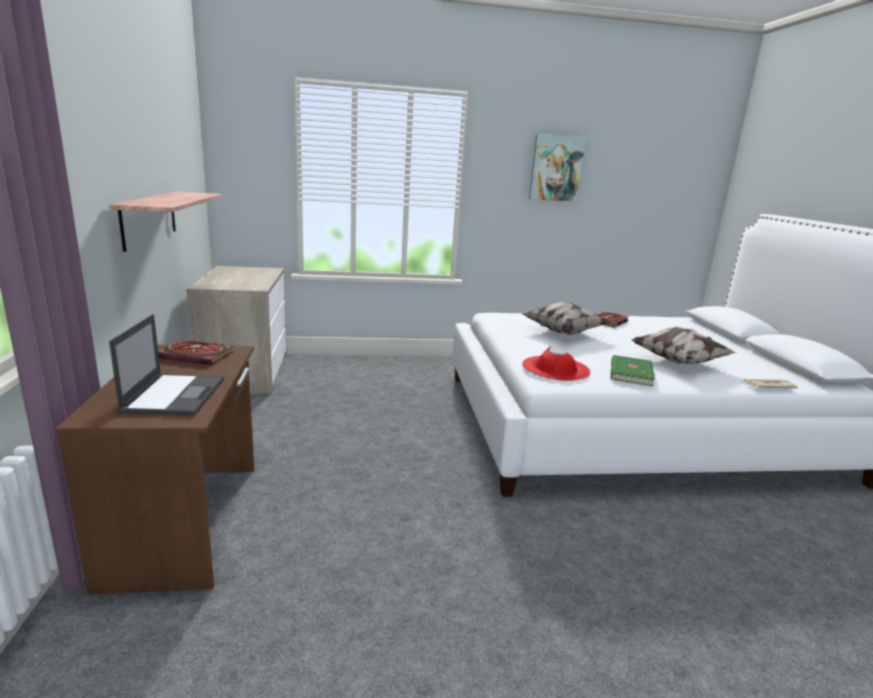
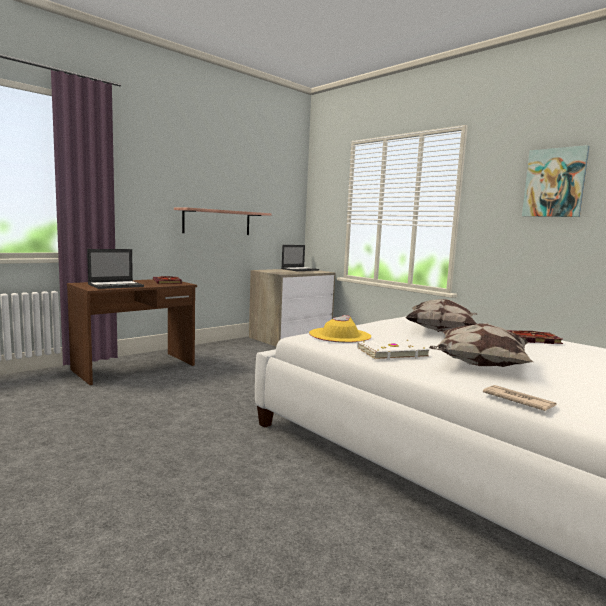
camera: 55 degrees right, 10 degrees down
(231, 271) = (300, 269): none -> laptop
(555, 368) = (339, 335): red hat -> yellow hat
(629, 373) = (391, 352): green book -> white book

